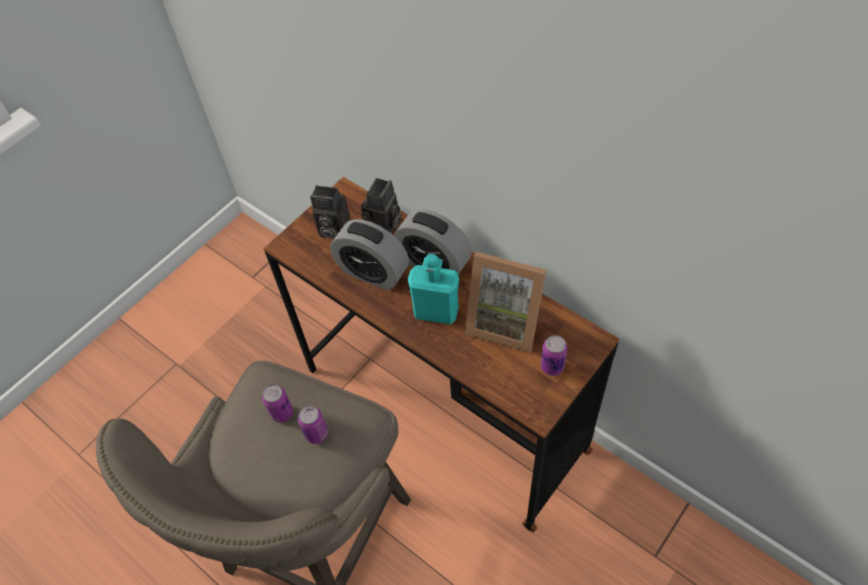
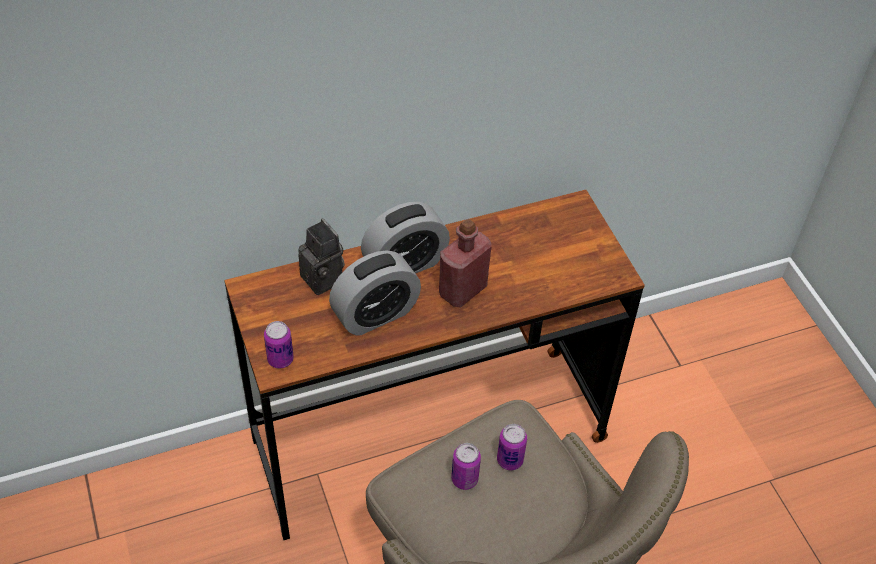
camera: 65 degrees left, 5 degrees down
(332, 229) = (290, 321): camera -> none
(436, 312) = (462, 290): turquoise bottle -> red bottle
(505, 321) = (511, 249): picture frame -> none
(552, 366) = (582, 244): can -> can (280, 359)

